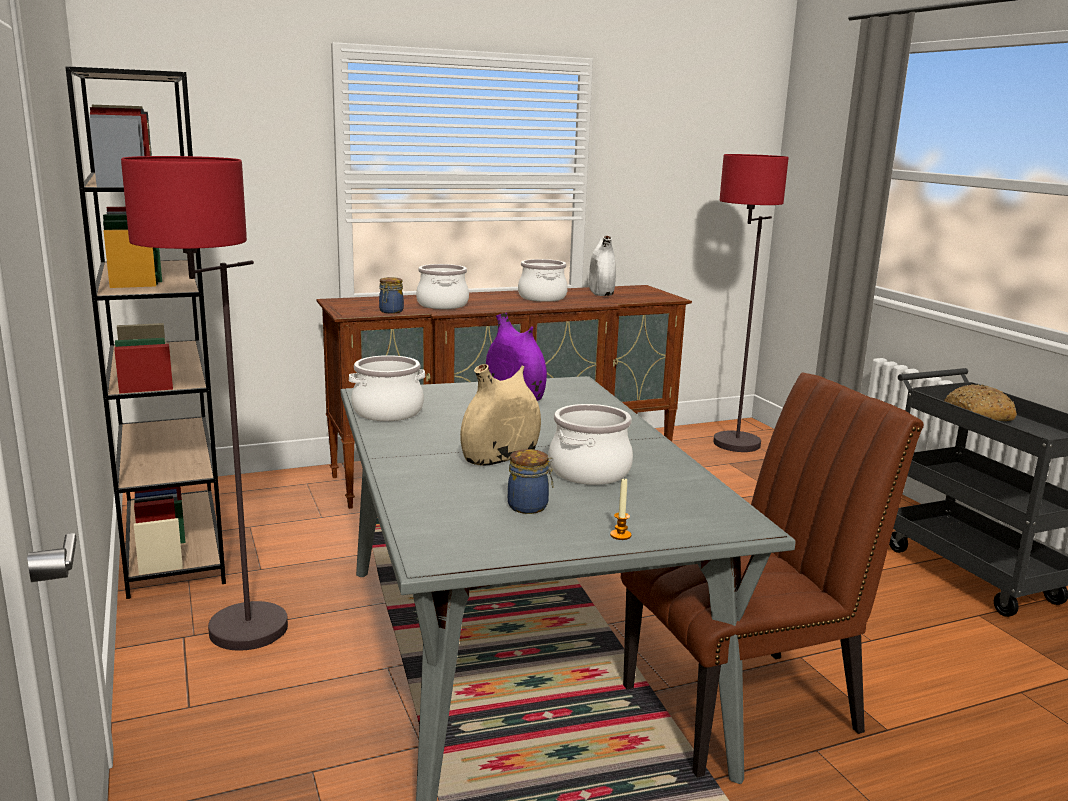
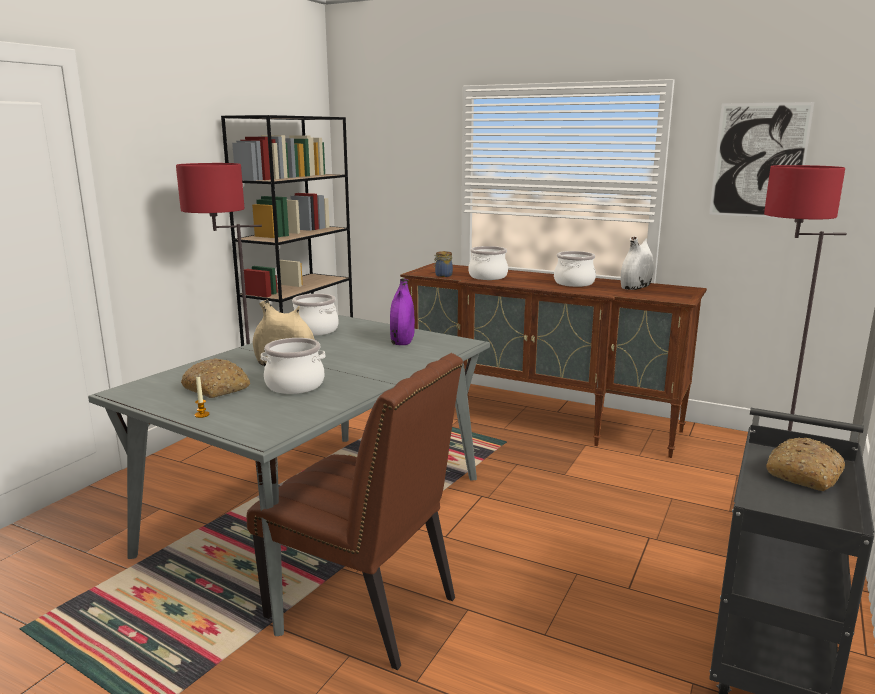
camera: 50 degrees right, 0 degrees up
(529, 506) = (217, 388): jar -> bread
(670, 149) = (759, 161): none -> picture

